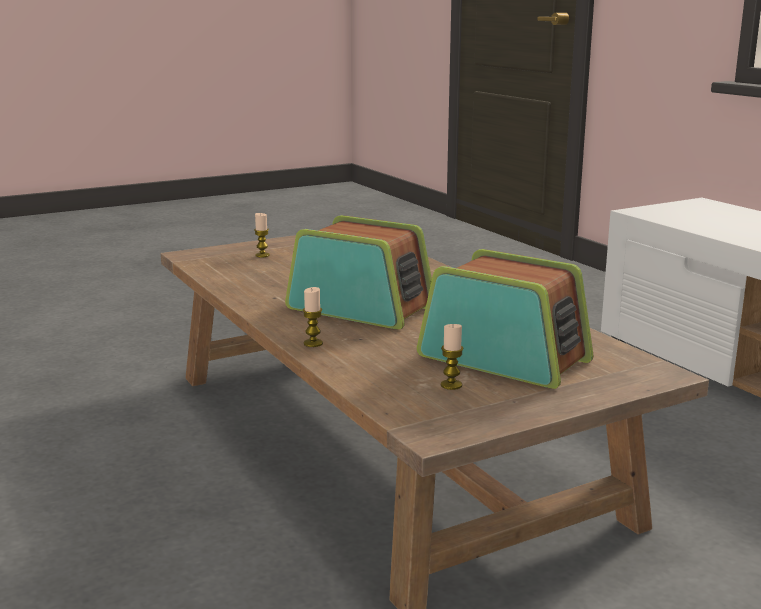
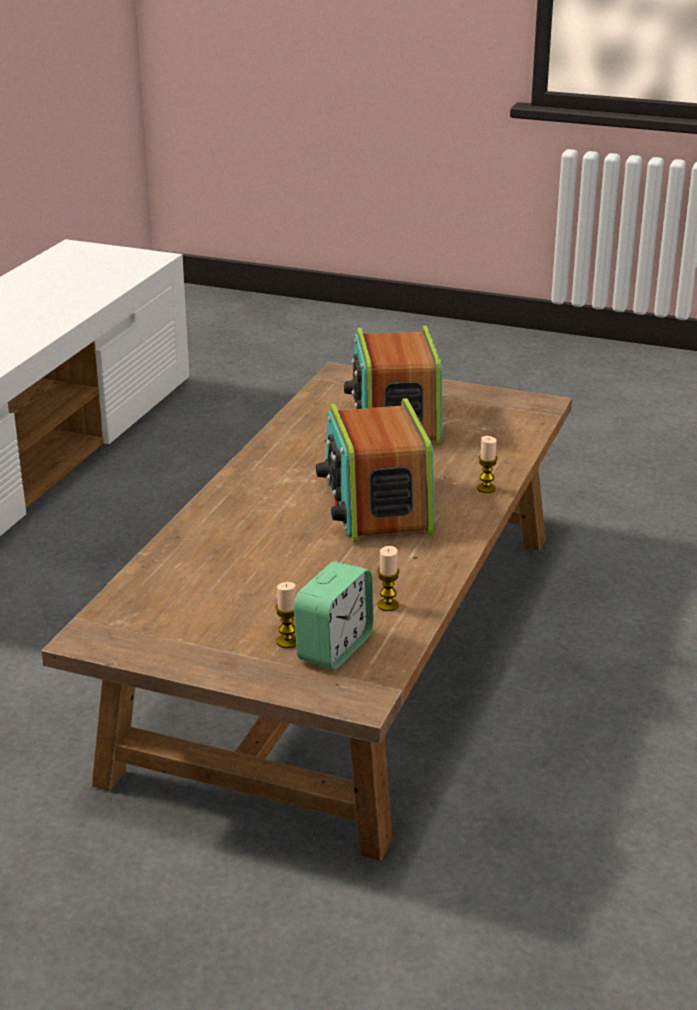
camera: 130 degrees left, 10 degrees up
(234, 260) = (334, 648): none -> alarm clock
(451, 385) = (470, 419): candle -> candle (387, 605)

